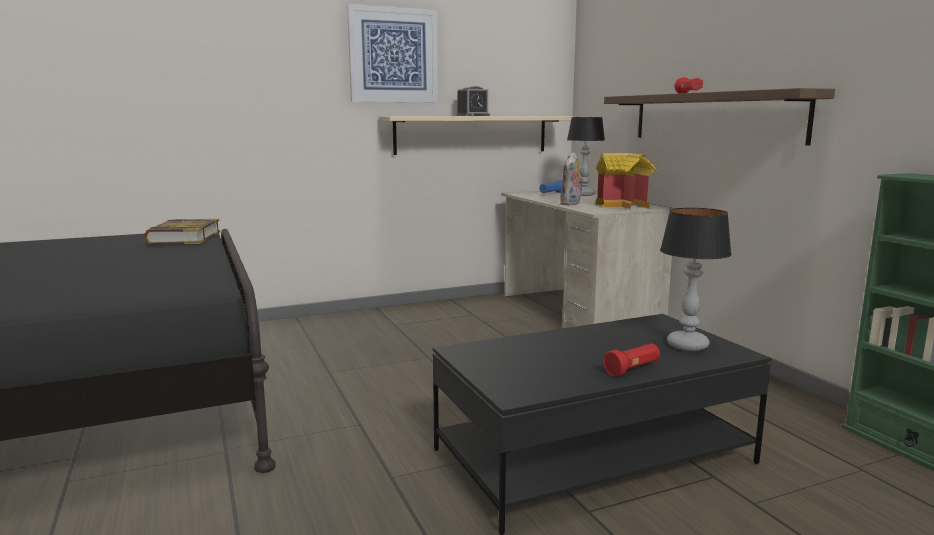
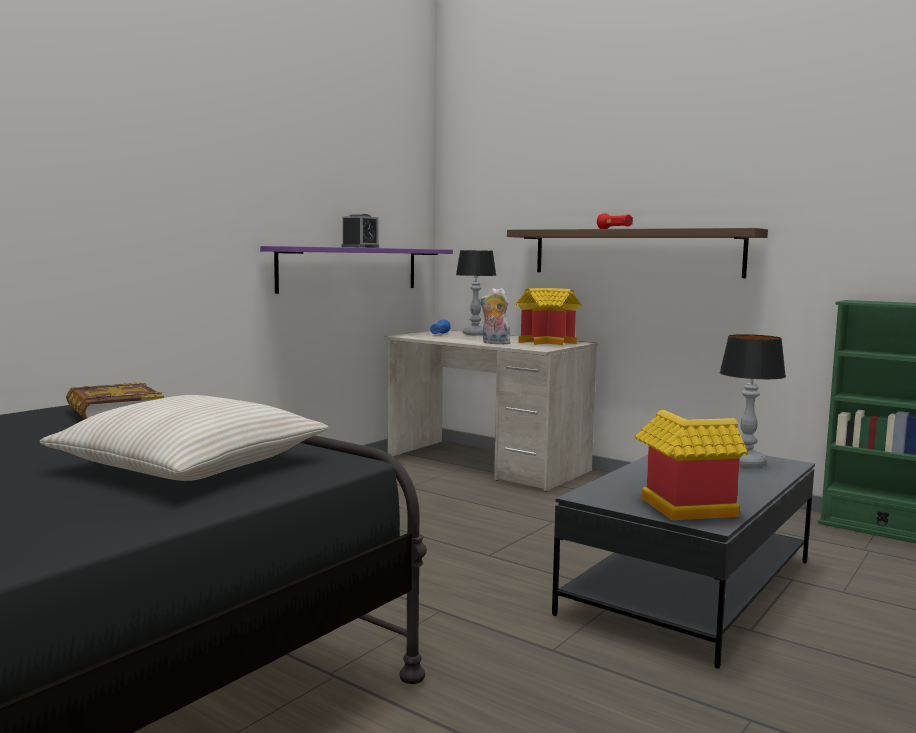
camera: 30 degrees left, 5 degrees down
(120, 279) = (191, 464): none -> beige pillow
(393, 55) = (275, 172): picture -> none
(472, 134) = (350, 269): beige shelf -> purple shelf
(516, 377) = (681, 509): none -> toy house
(571, 204) = (494, 343): plush toy -> plush toy turned 120 degrees clockwise
(632, 369) = (749, 487): red flashlight -> none

